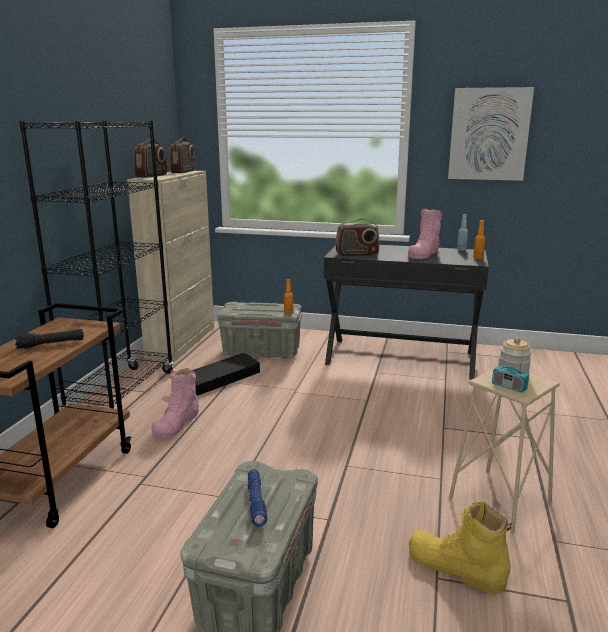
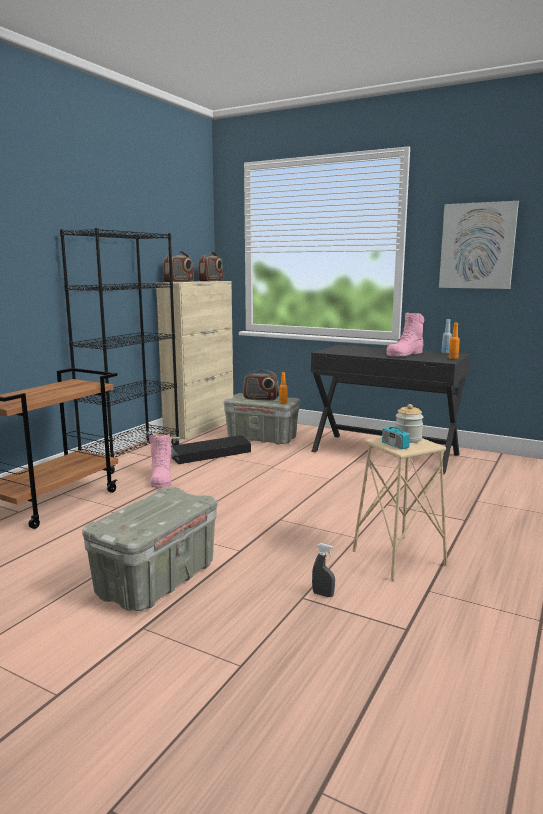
camera: 15 degrees right, 5 degrees down
(51, 344) = (53, 391): black flashlight -> none
(177, 424) = (161, 478): pink boot -> pink boot turned 45 degrees counterclockwise
(256, 502) = (156, 508): blue flashlight -> none
(357, 255) = (342, 352): radio -> radio (261, 398)
(455, 568) = (323, 594): yellow boot -> grey spray bottle

